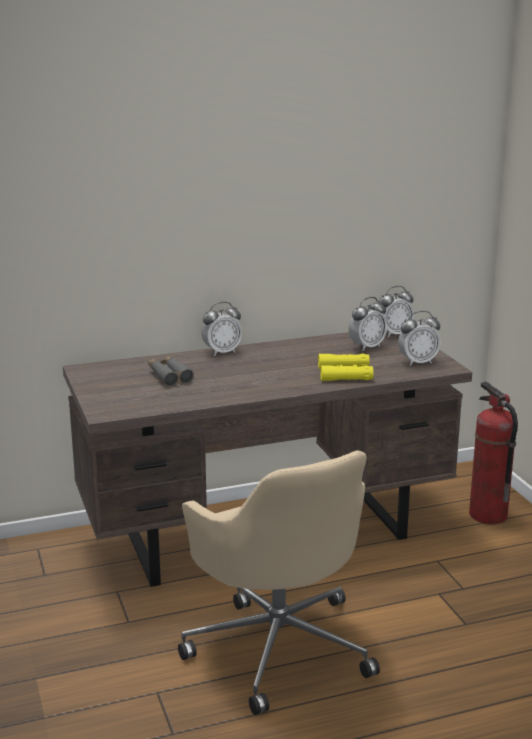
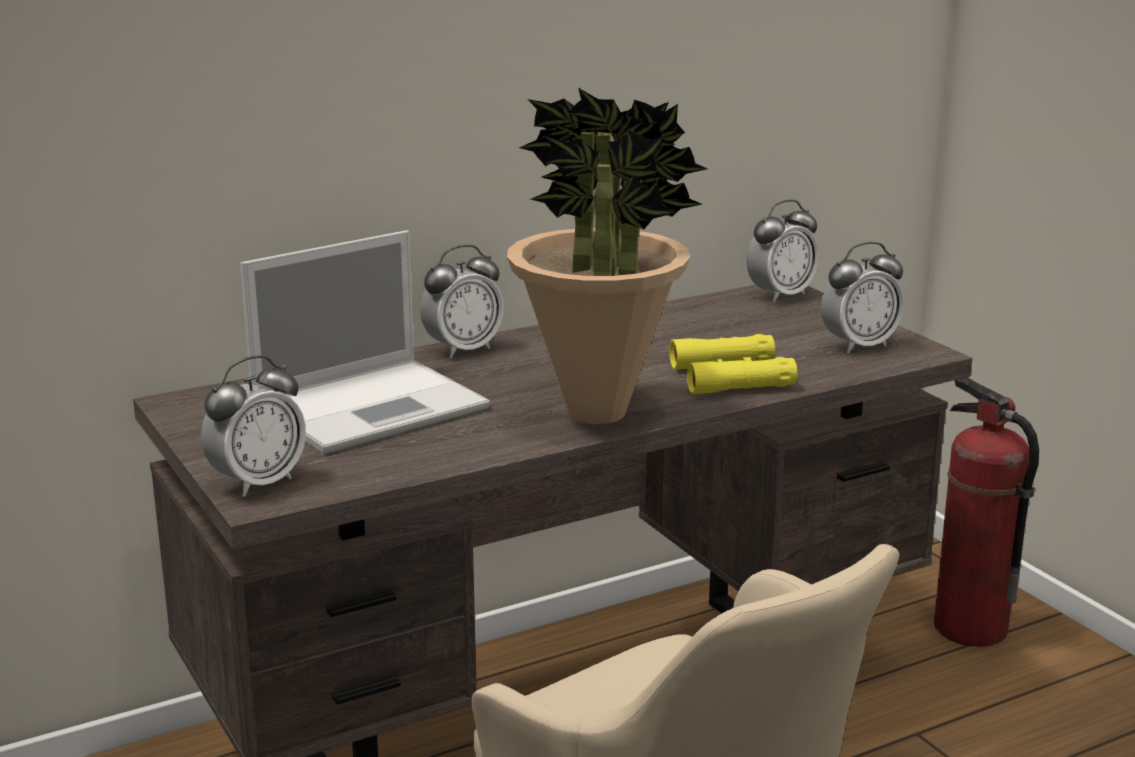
camera: 10 degrees left, 0 degrees up
(169, 376) = (373, 405): grey binoculars -> laptop
(272, 386) = (598, 413): none -> potted plant
(367, 347) = (744, 322): alarm clock -> alarm clock (258, 483)

